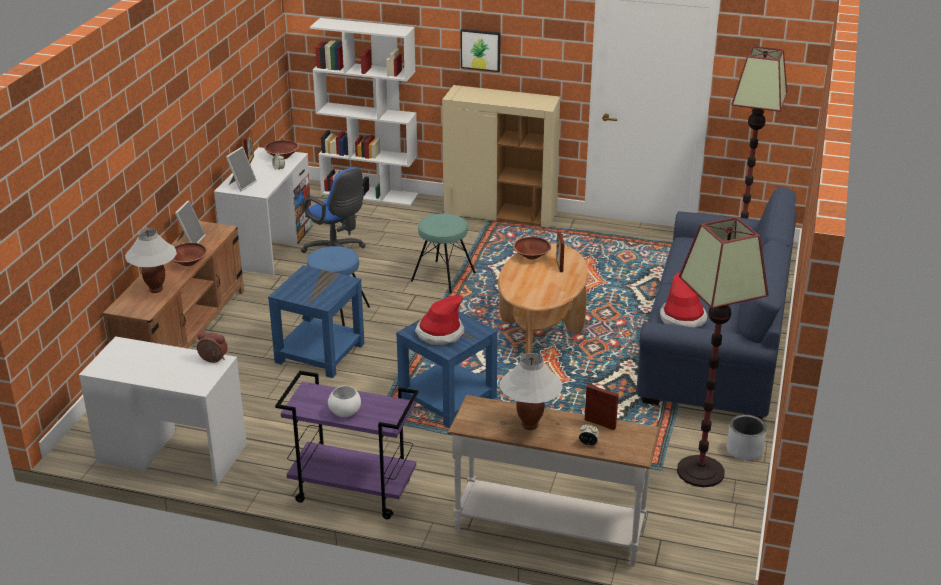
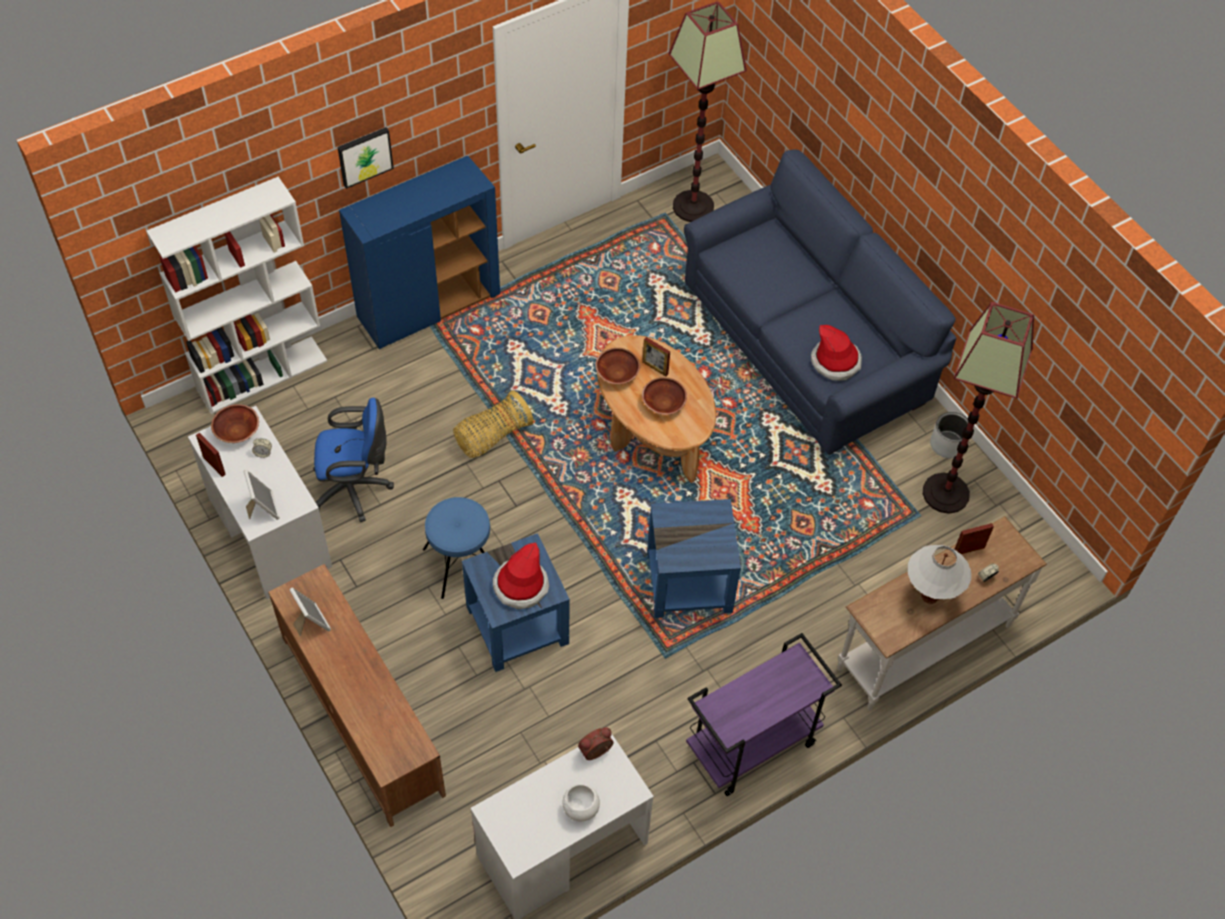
camera: 50 degrees left, 25 degrees up
(156, 289) = (383, 714): white table lamp -> none
(188, 262) = (356, 652): brown bowl -> brown bowl (663, 403)
(345, 411) = (770, 703): white bowl -> white bowl (580, 807)
(439, 333) = (694, 543): hat -> hat (520, 586)
(443, 277) = (492, 437): turquoise stool -> basket
(501, 214) = (429, 306): beige cabinet -> blue cabinet

